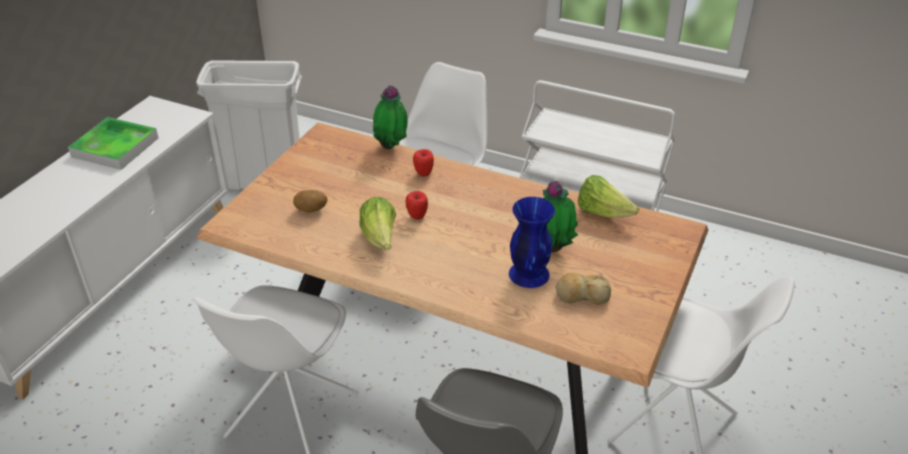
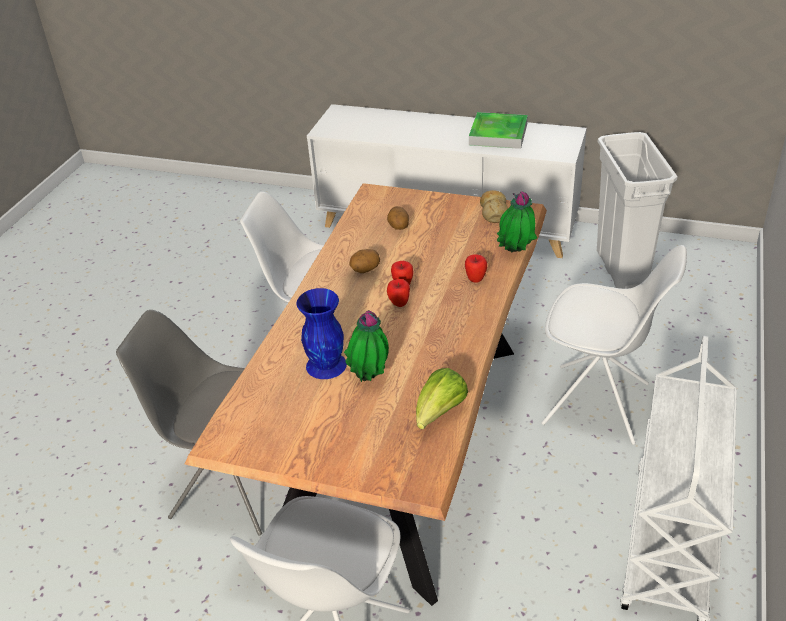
camera: 85 degrees right, 0 degrees up
(380, 238) = (365, 270): lettuce -> potato
(447, 221) = (399, 304): none -> apple
(582, 295) = (298, 403): bread -> bread (493, 211)

